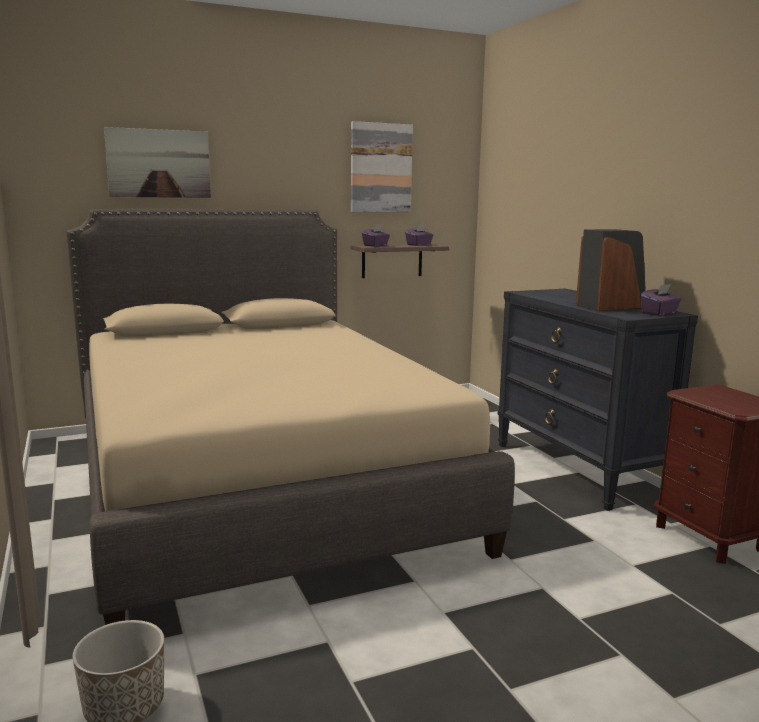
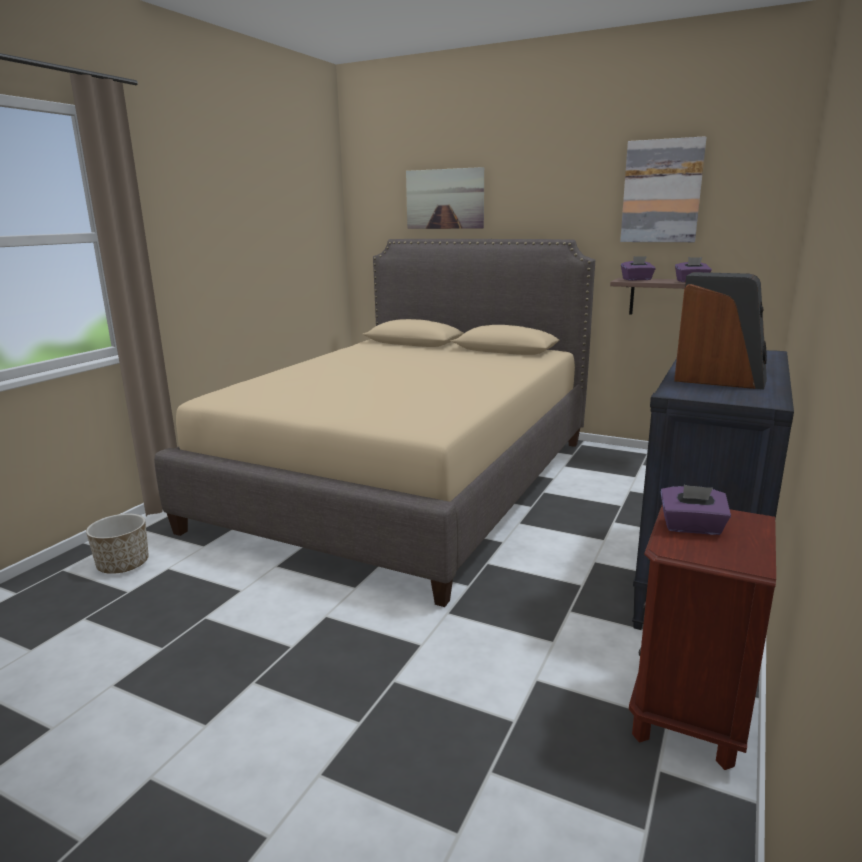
camera: 50 degrees right, 5 degrees up
(659, 313) = (744, 398): purple tissue box -> purple tissue box (692, 527)

